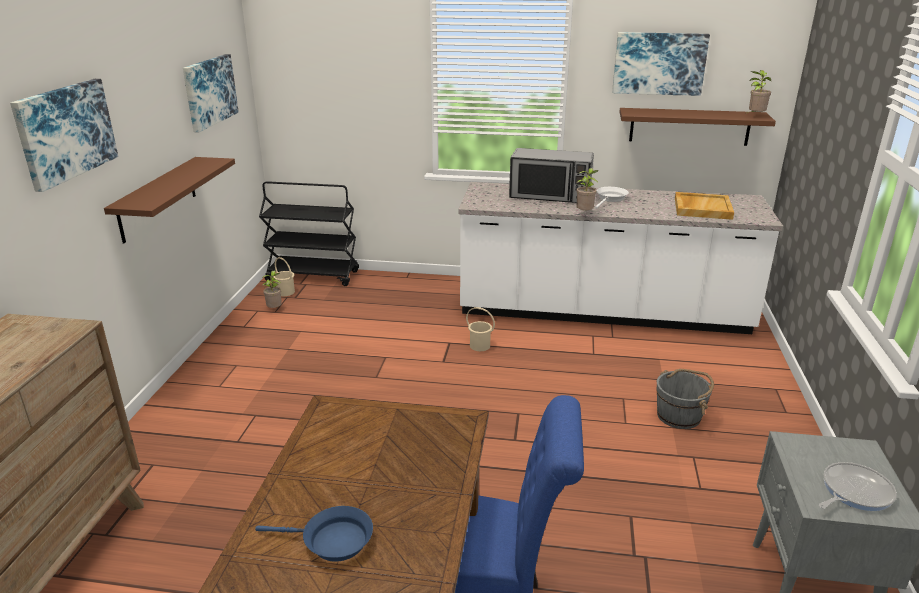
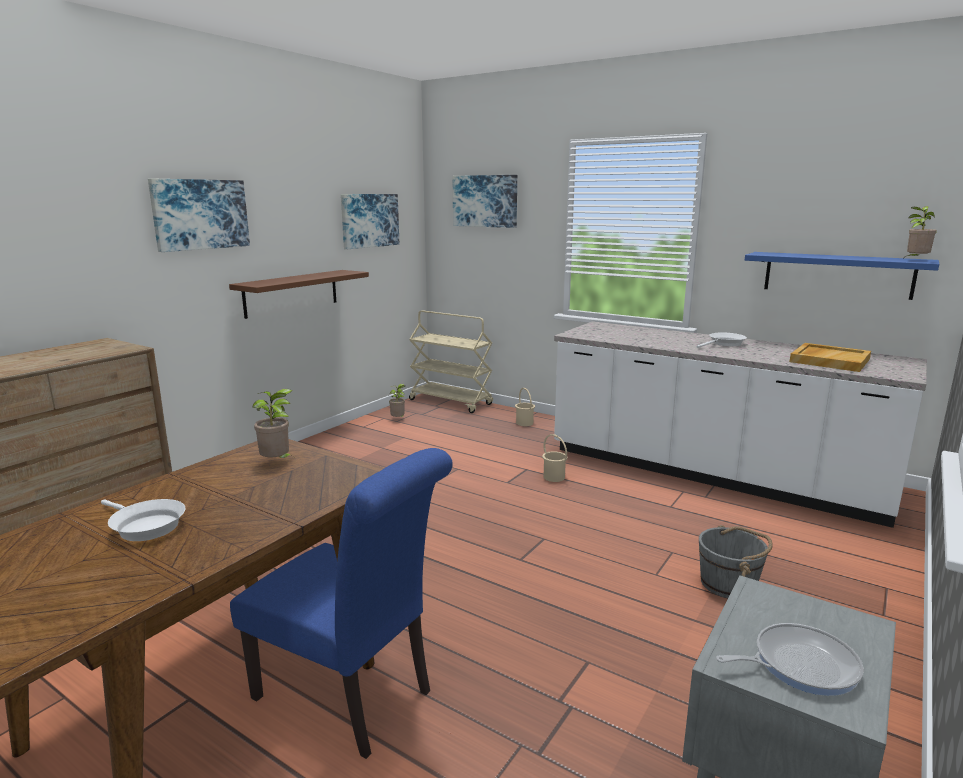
camera: 25 degrees right, 10 degrees down
(285, 292) = (417, 409): beige bucket -> beige bucket (524, 423)
(313, 276) = (451, 402): black cart -> beige cart
(332, 541) = (144, 526): blue frying pan -> white frying pan
(550, 196) = (659, 336): microwave -> none
(585, 214) = (680, 350): potted plant -> potted plant (277, 462)
(659, 63) = (800, 203): picture -> picture (485, 201)
(689, 126) = (837, 274): brown shelf -> blue shelf

